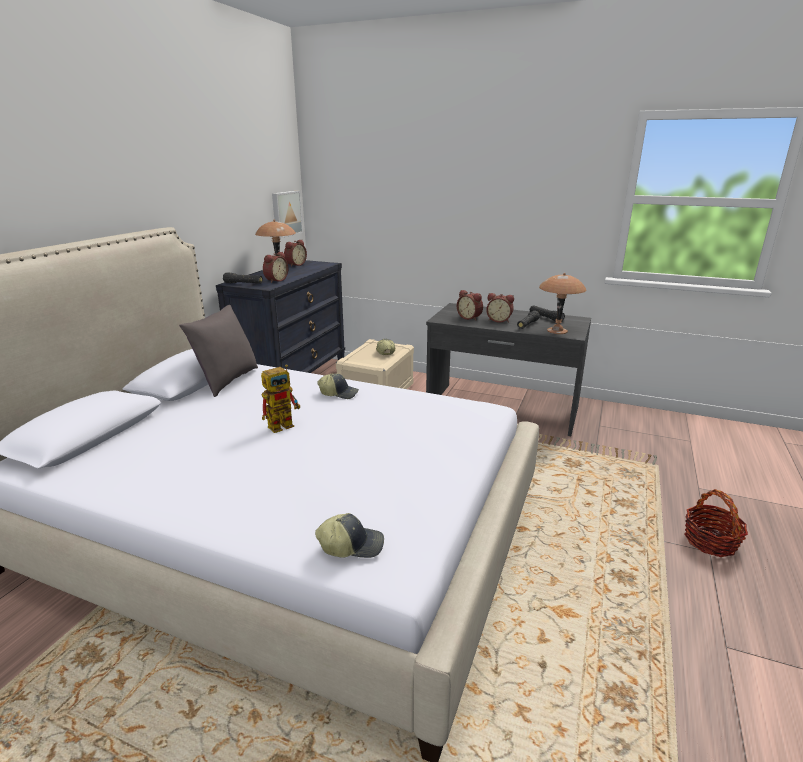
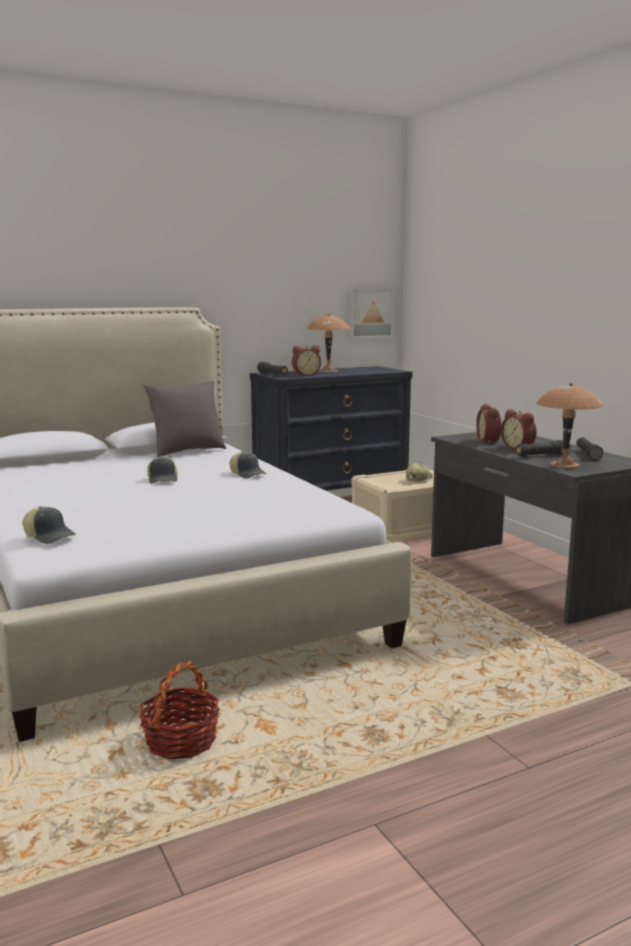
camera: 40 degrees right, 10 degrees down
(284, 424) = (163, 480): toy robot -> cap
(295, 265) = (361, 369): alarm clock -> none
(710, 541) = (550, 762): basket -> basket (181, 741)

